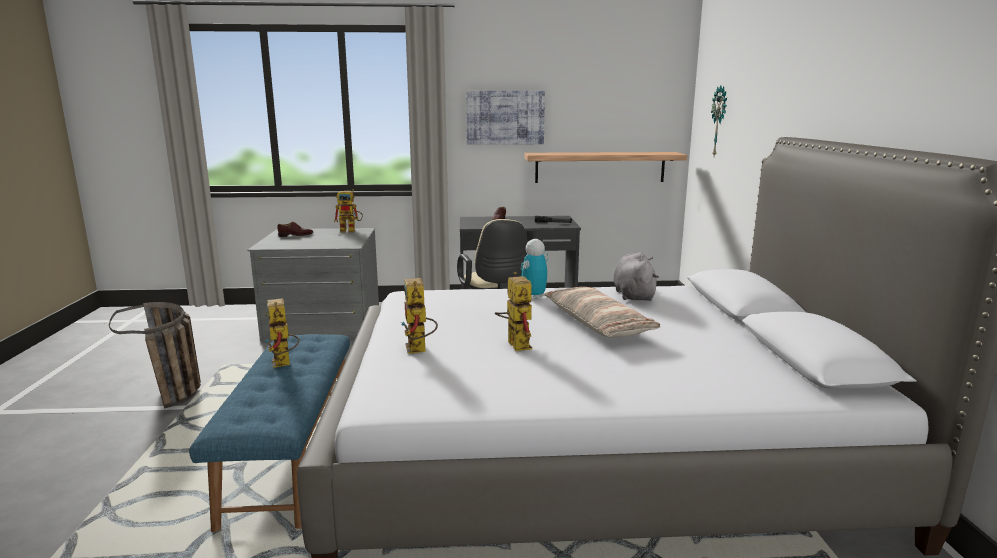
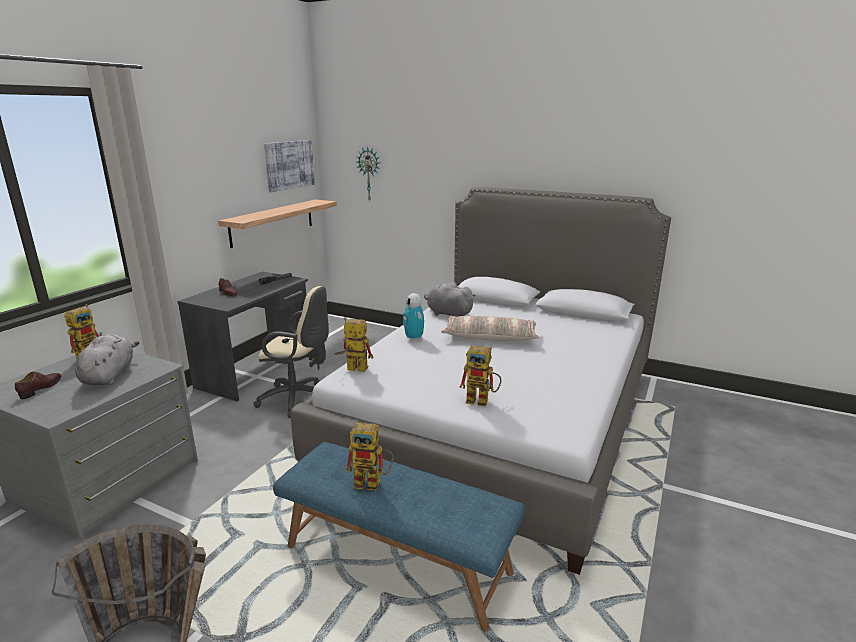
camera: 60 degrees left, 5 degrees up
(326, 240) = (109, 375): none -> grey plush toy
(505, 117) = (197, 188): picture -> picture (289, 165)
(514, 343) = (498, 368): toy robot -> toy robot (352, 369)

